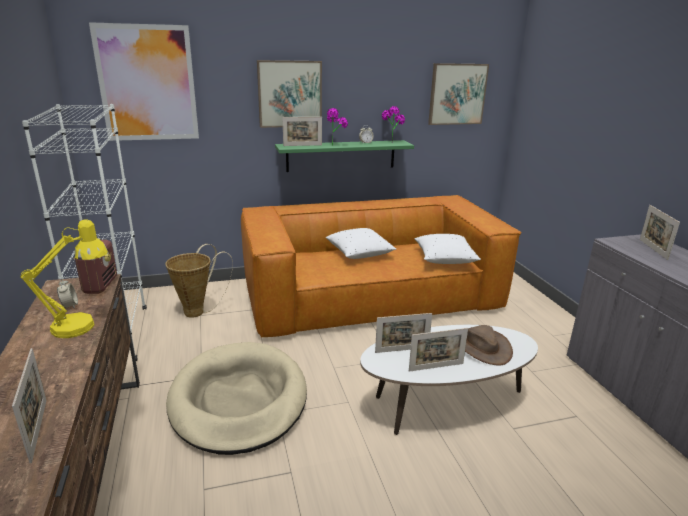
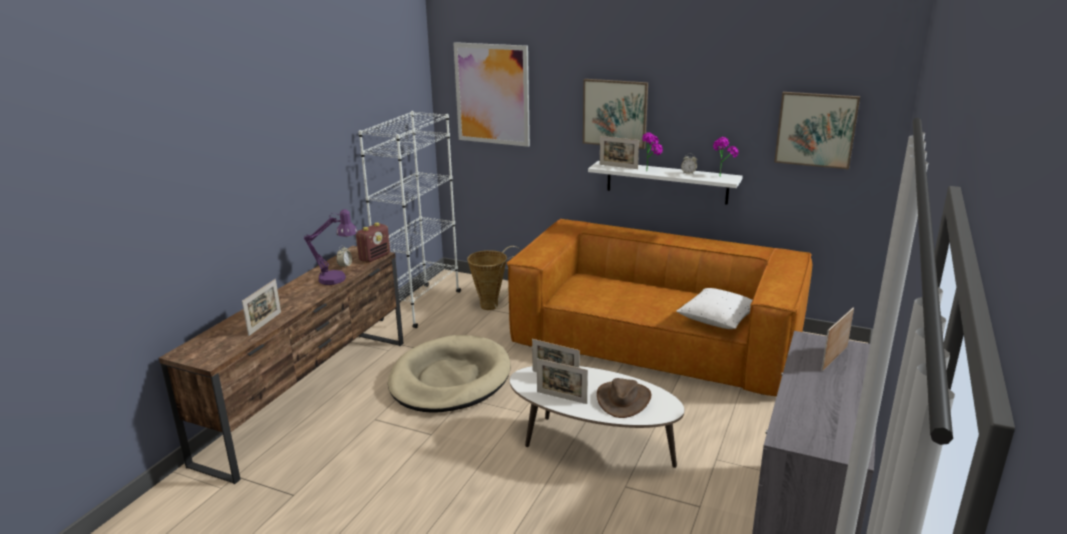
camera: 40 degrees right, 0 degrees up
(82, 324) = (338, 279): yellow table lamp -> purple table lamp
(341, 155) = (666, 182): green shelf -> white shelf
(359, 254) = (639, 290): white pillow -> none

